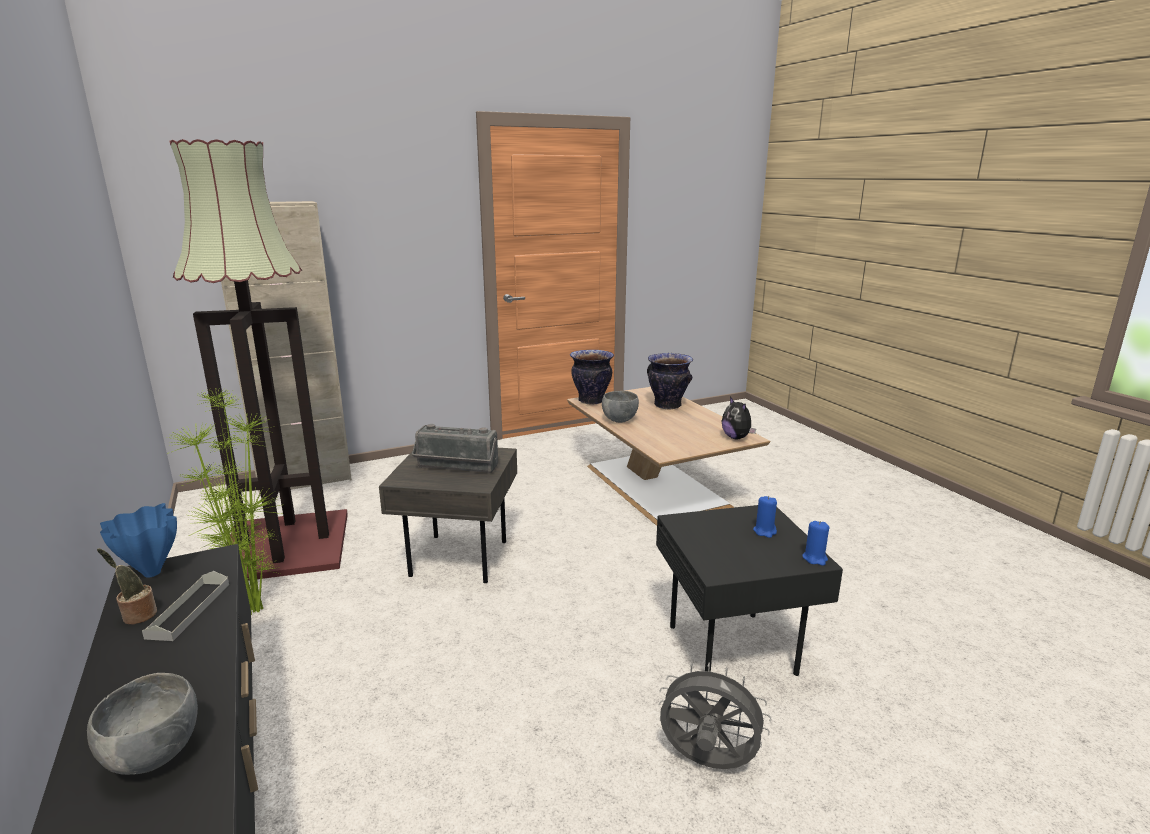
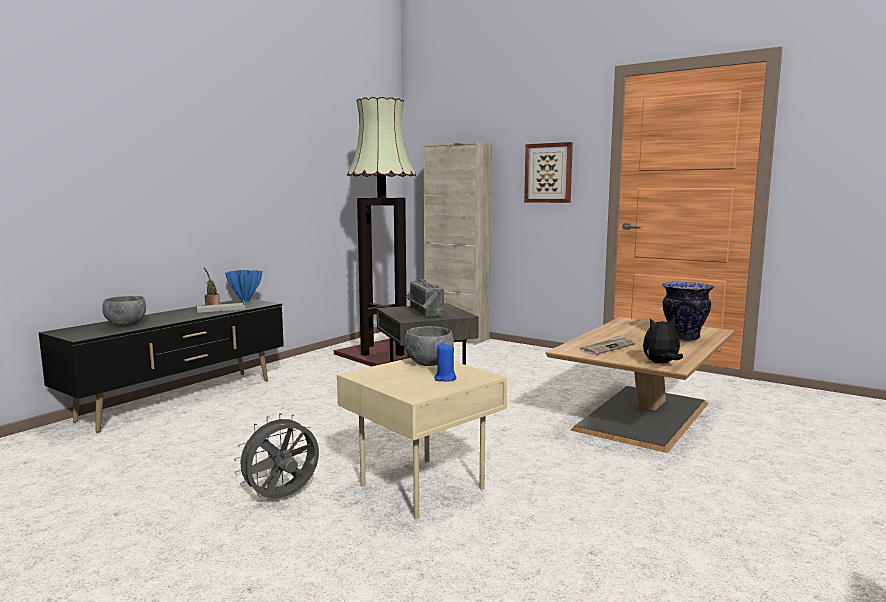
camera: 60 degrees right, 10 degrees down
(255, 611) = (321, 366): potted plant -> none
(404, 241) = (548, 173): none -> picture
(592, 401) = (632, 321): vase -> none
(619, 420) = (609, 332): grey bowl -> grey bowl (428, 363)
(670, 437) = (607, 347): none -> newspaper
(706, 763) = (282, 498): grey fan -> grey fan turned 120 degrees counterclockwise
(735, 651) = (421, 489): black side table -> beige side table
(736, 438) = (661, 363): plush toy -> plush toy turned 45 degrees clockwise
(815, 558) = (418, 395): blue candle -> none

